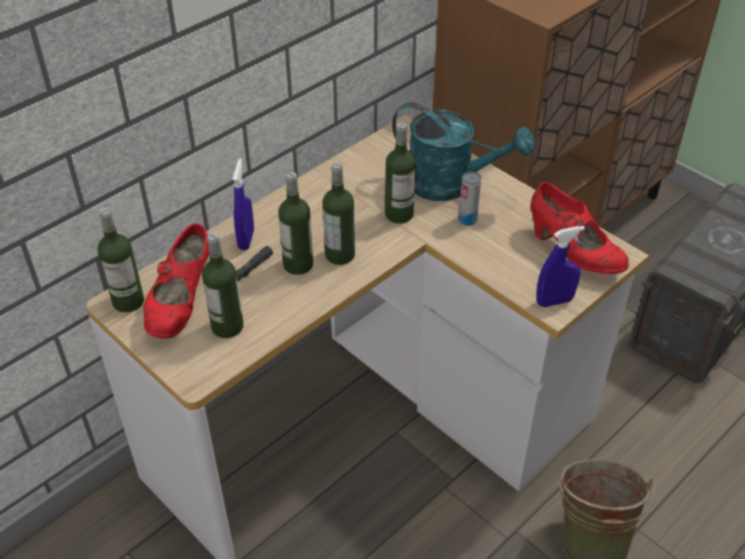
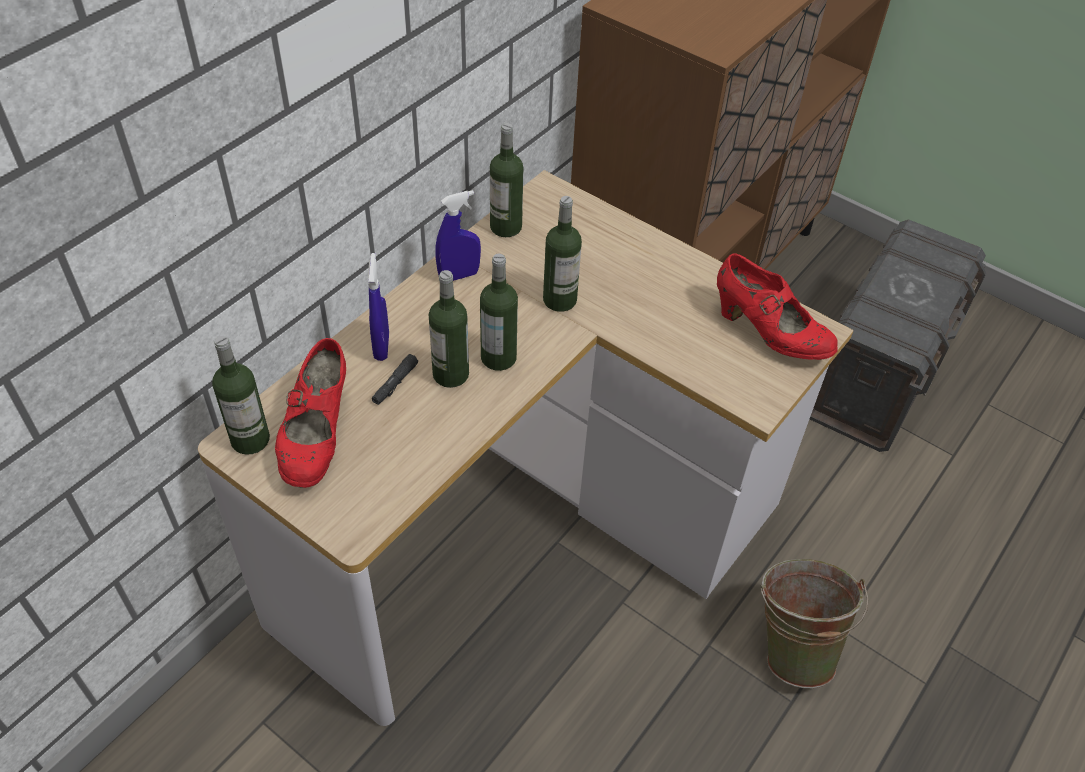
camera: 10 degrees left, 5 degrees up
(227, 327) = (379, 462): bottle -> bottle (506, 227)
(451, 184) = (614, 257): turquoise watering can -> none
(467, 220) = (641, 301): can -> none
(554, 301) = (758, 397): blue spray bottle -> blue spray bottle (459, 275)

